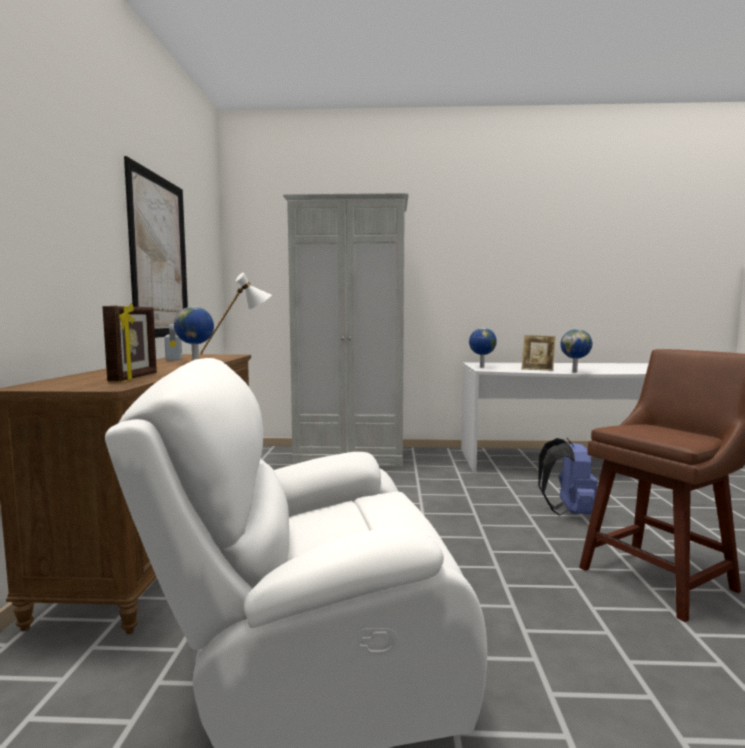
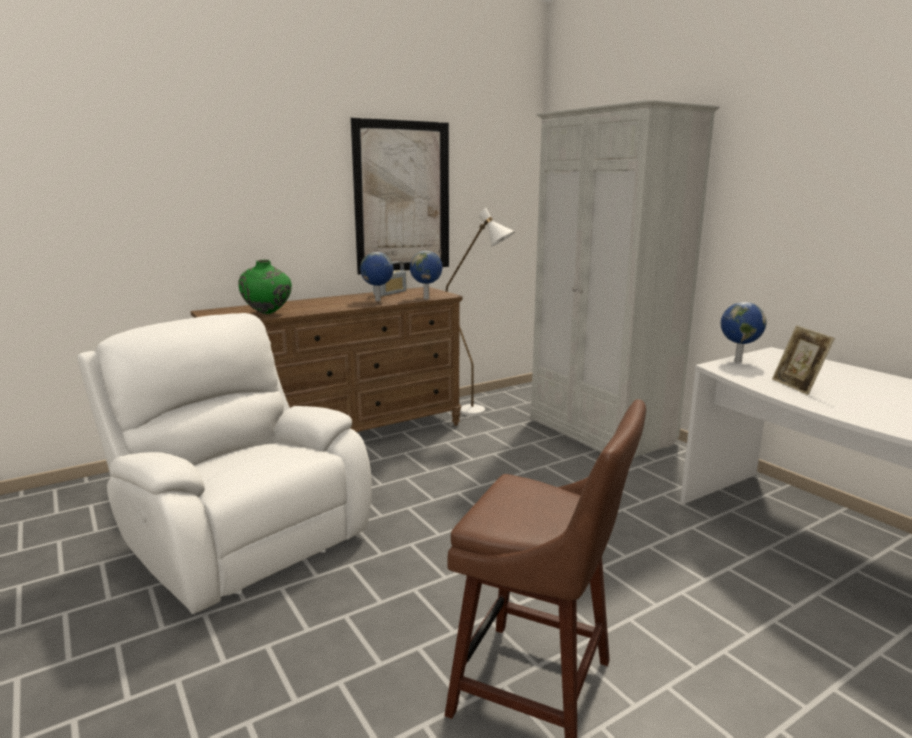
camera: 55 degrees right, 10 degrees up
(135, 378) = (268, 314): picture frame -> green vase
(568, 512) = (650, 593): blue backpack -> none
(575, 372) = (826, 407): globe -> globe (427, 298)

